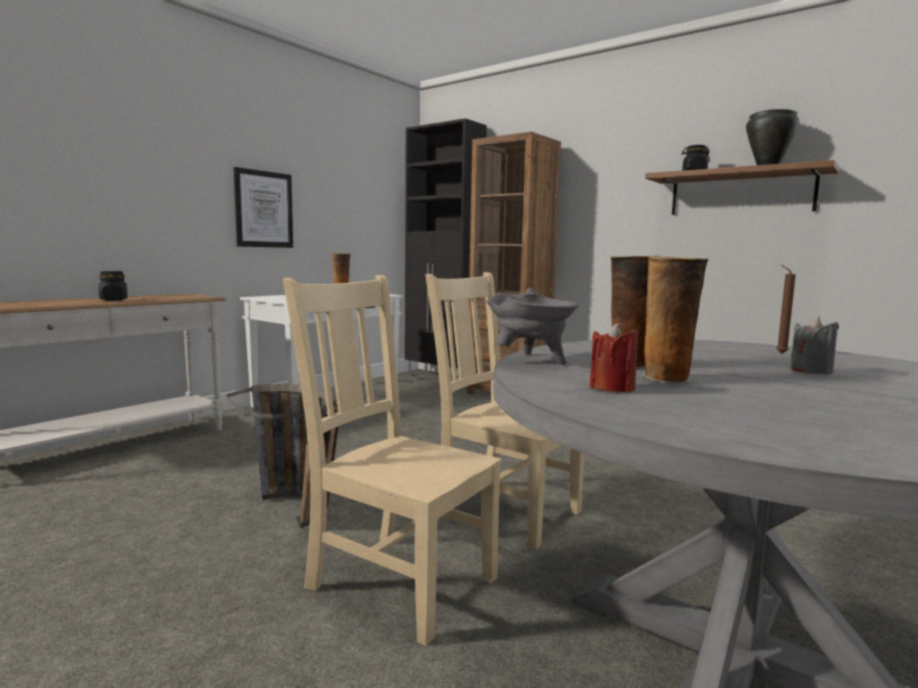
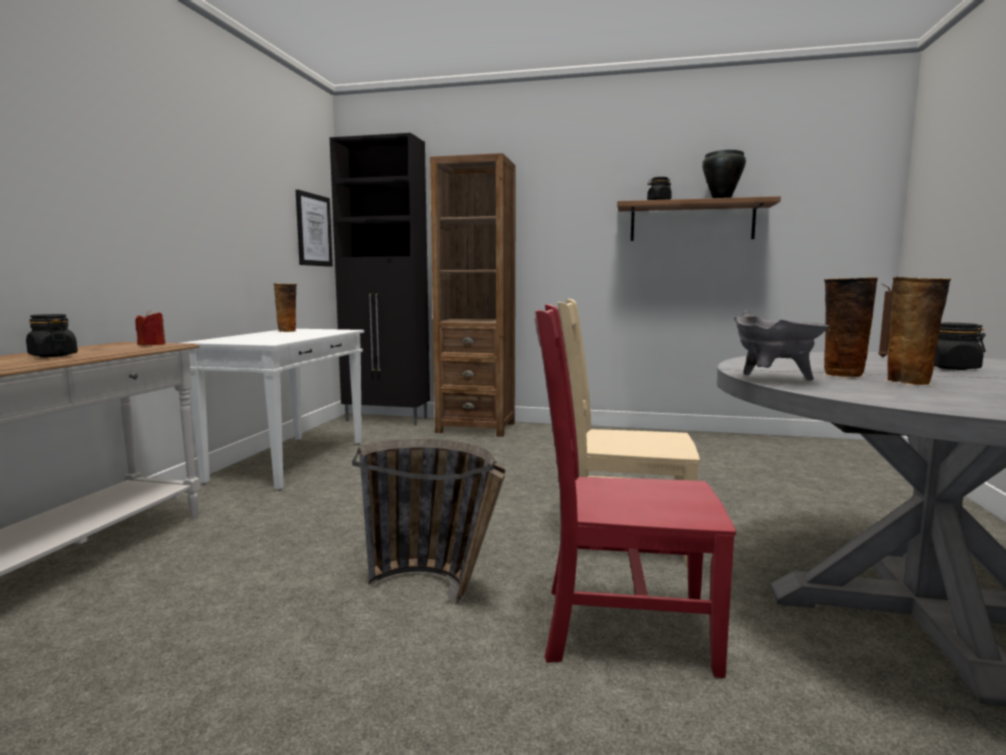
camera: 25 degrees left, 0 degrees up
(264, 209) = (196, 229): picture -> picture (313, 230)
(397, 580) = (620, 627): beige chair -> red chair
(612, 388) = (917, 394): red candle -> red candle (152, 345)
(810, 371) = (952, 368): grey candle -> black jar

